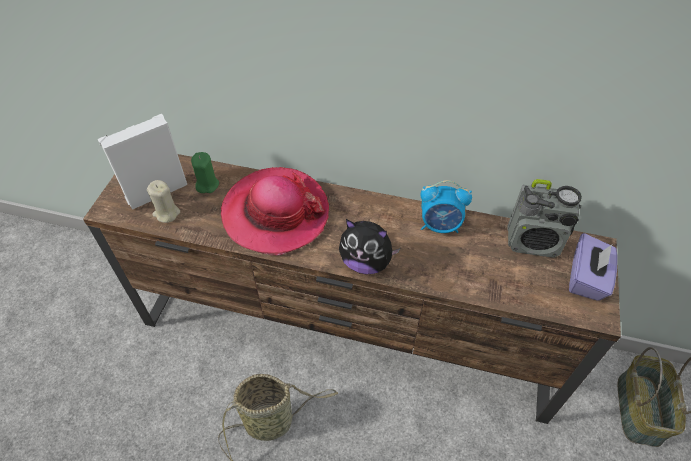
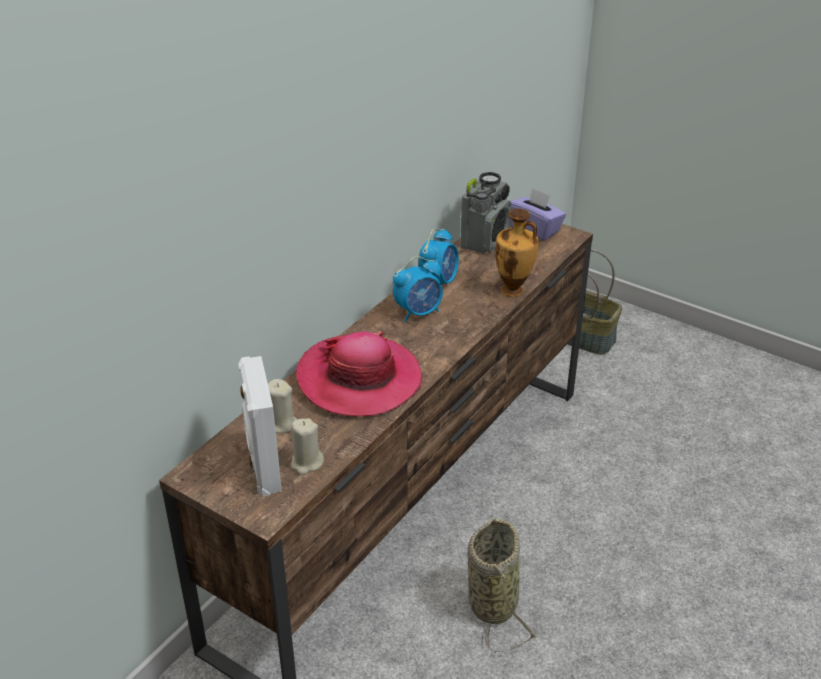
camera: 70 degrees left, 15 degrees down
(207, 185) = (281, 423): green candle -> beige candle
(366, 262) = (458, 335): plush toy -> none
(386, 224) = (419, 312): none -> alarm clock
(460, 288) = (513, 291): none -> vase

